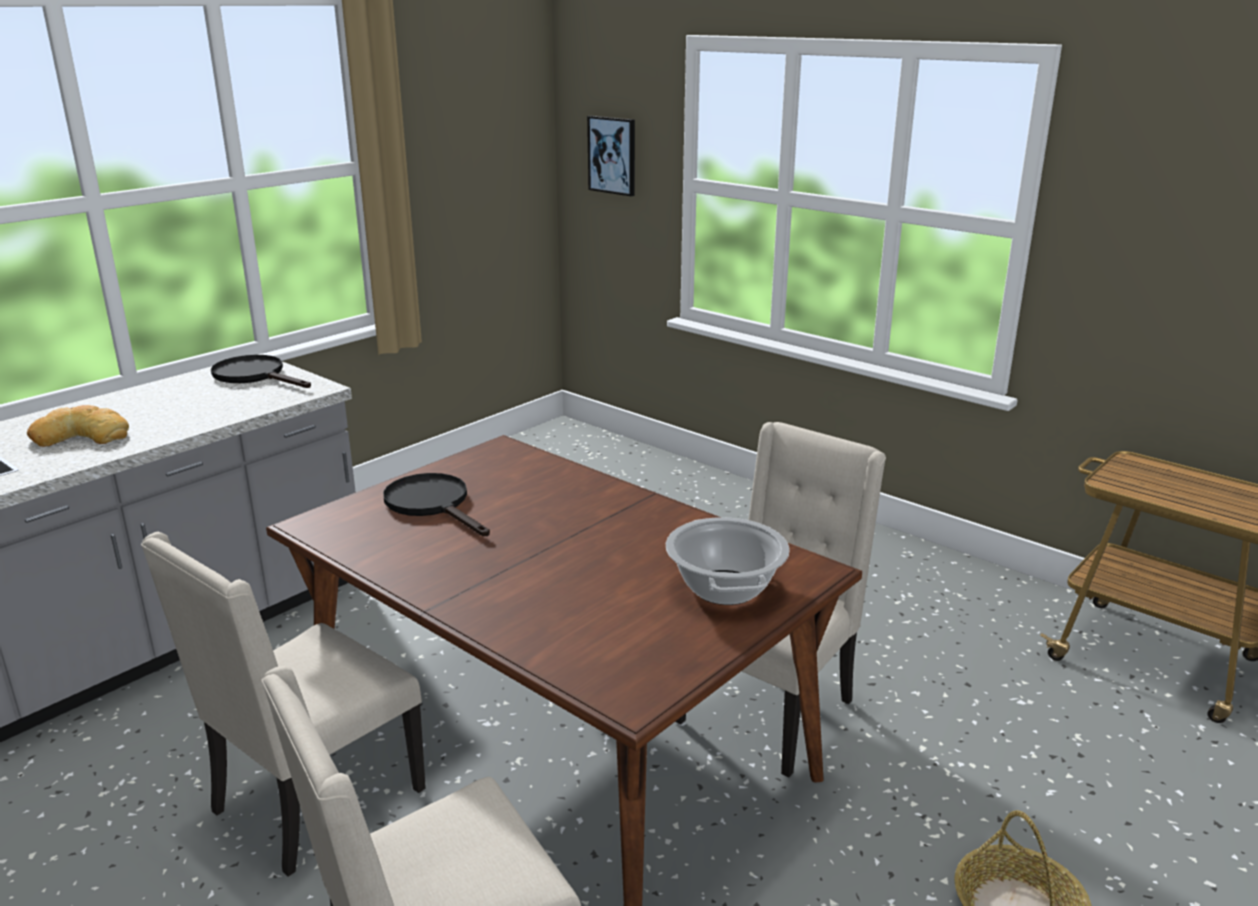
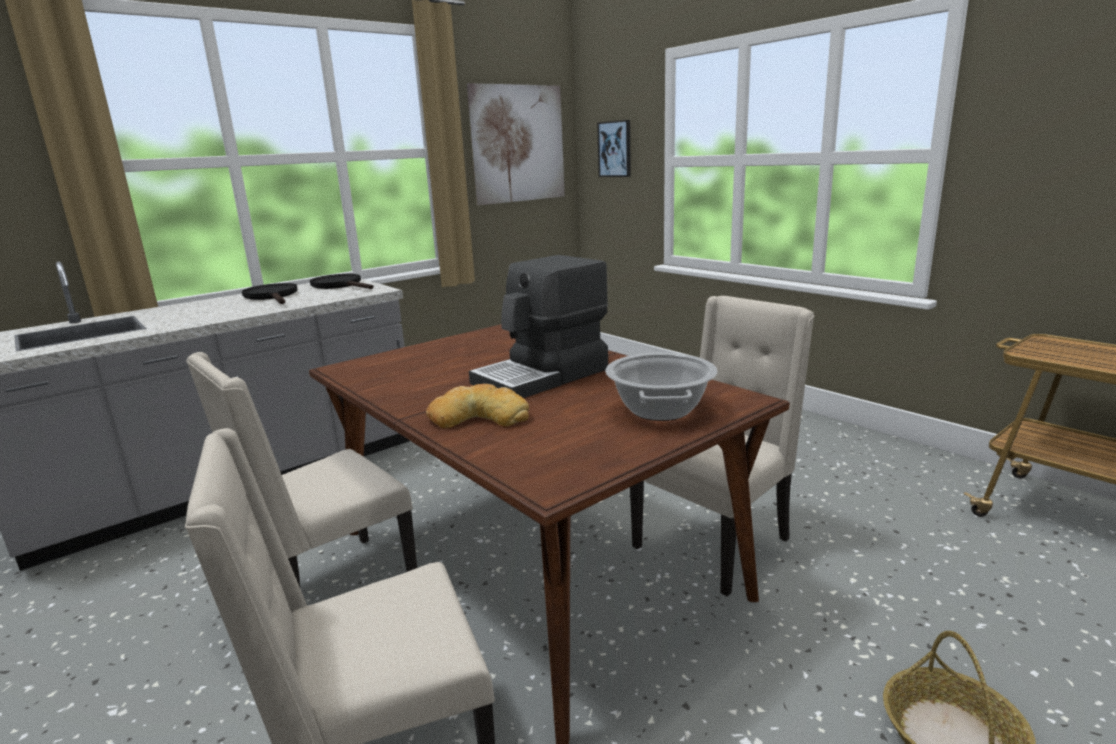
camera: 10 degrees right, 5 degrees down
(82, 435) = (202, 312): bread -> bread (479, 417)
(433, 504) = (438, 358): black frying pan -> black frying pan (272, 296)
(477, 145) = (518, 144): none -> picture
(576, 536) = (543, 376): none -> coffee machine

